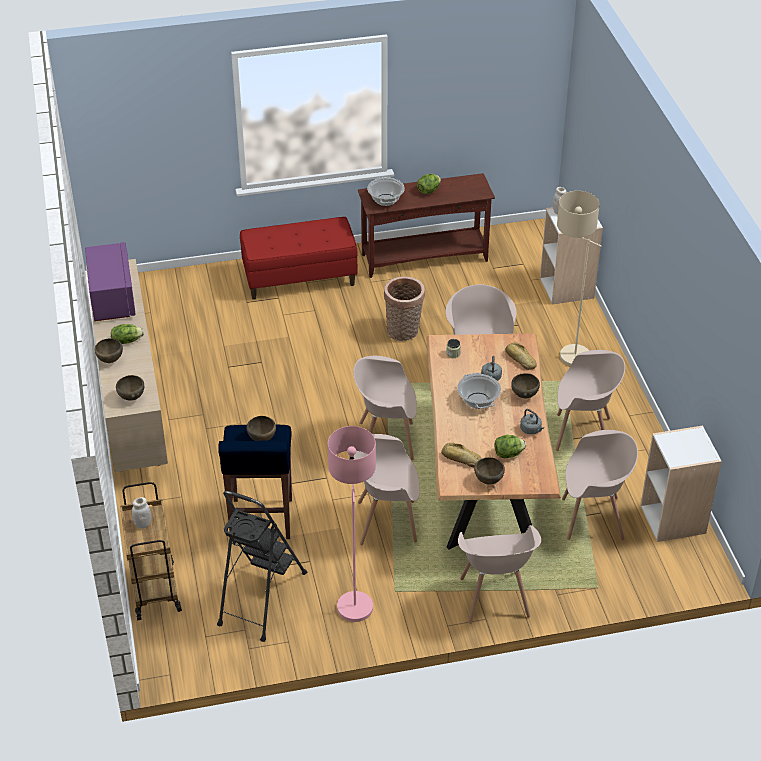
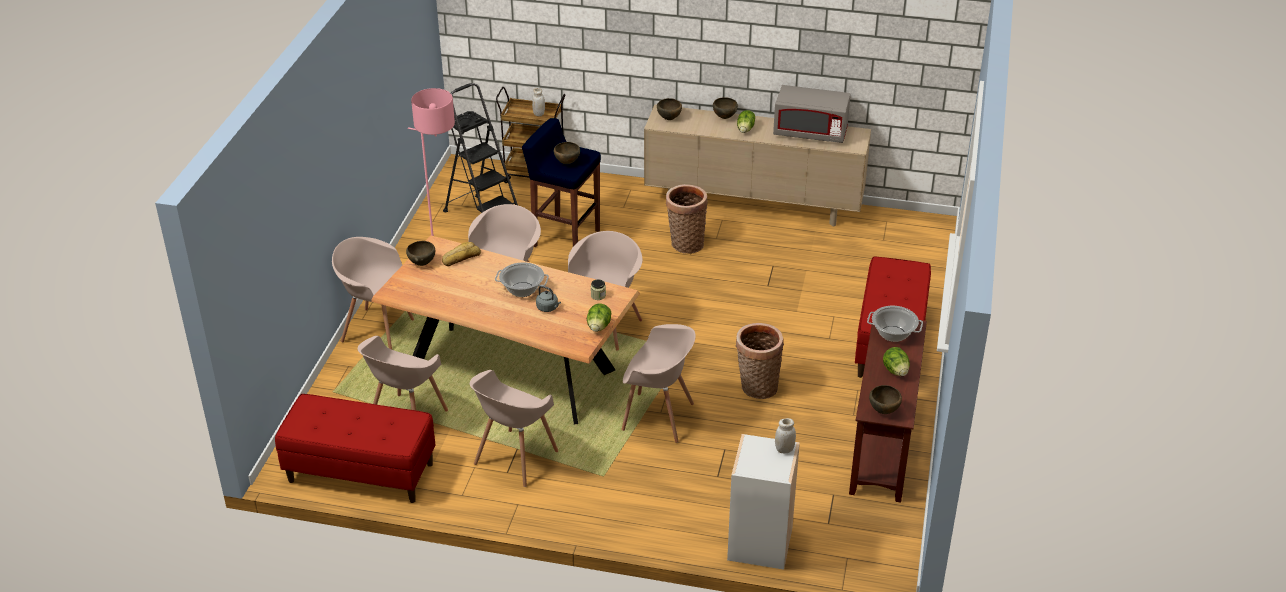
camera: 115 degrees right, 5 degrees down
(112, 298) = (810, 133): purple microwave -> grey microwave
(223, 432) = (685, 243): none -> basket
(508, 454) = (442, 284): lettuce -> lettuce (598, 327)
(520, 359) = (557, 334): bread -> none
(524, 395) = (506, 319): brown bowl -> brown bowl (884, 411)
(531, 430) = (459, 307): grey kettle -> none
(567, 353) = (646, 496): beige floor lamp -> none
(673, 520) = (360, 473): bookcase -> red bench

